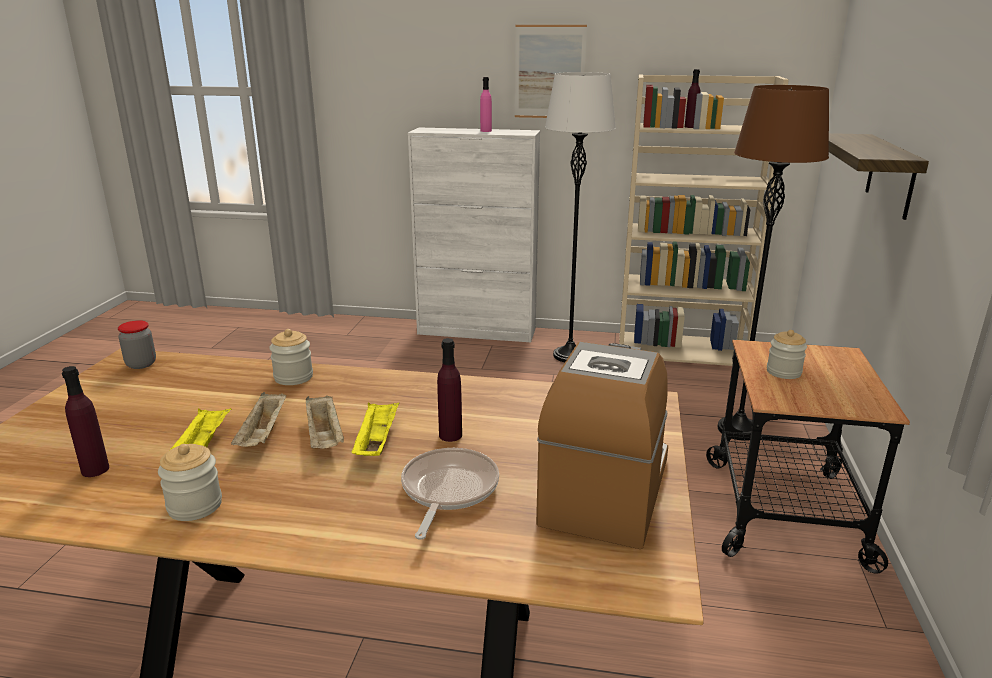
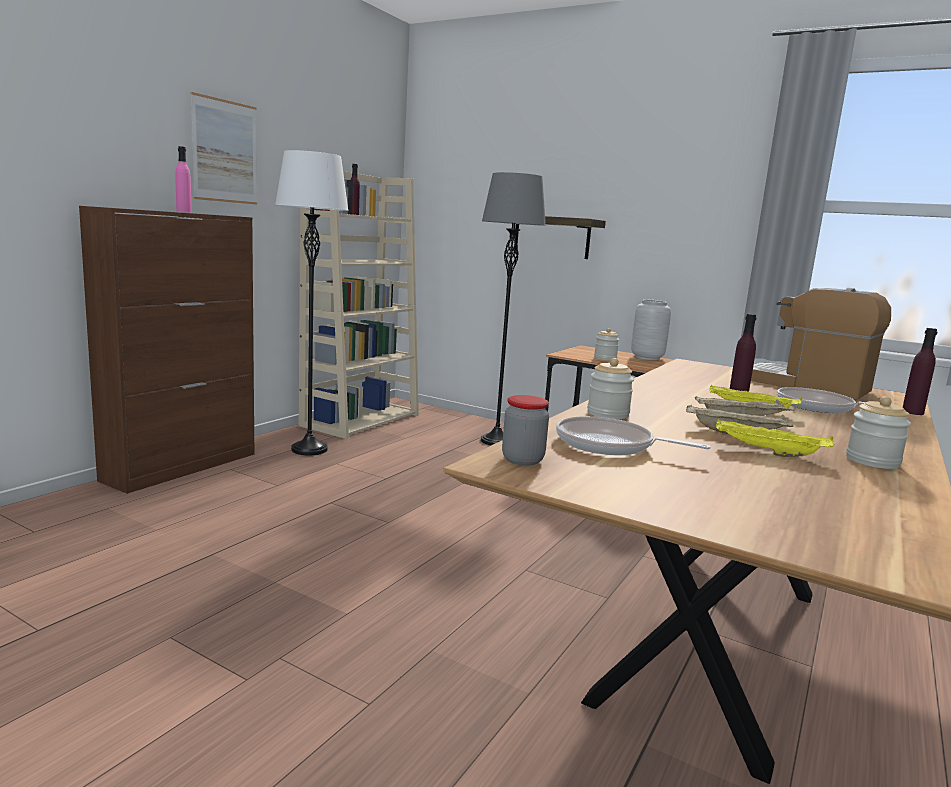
camera: 70 degrees left, 10 degrees down
(95, 469) = (819, 490): purple bottle -> purple bottle (912, 412)
(191, 386) = (610, 445): none -> frying pan
(477, 331) = (182, 466): white cabinet -> brown cabinet
(738, 429) = (496, 441): brown floor lamp -> grey floor lamp
(864, 398) = (647, 358): none -> grey vase

